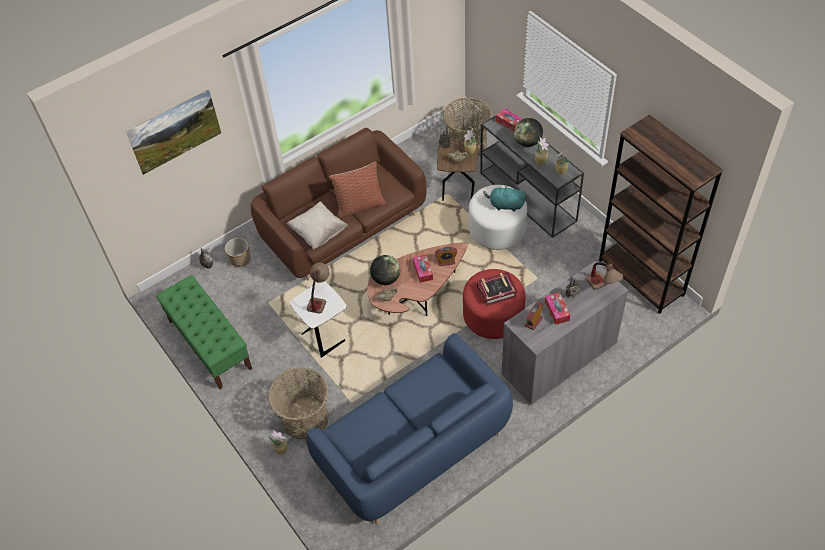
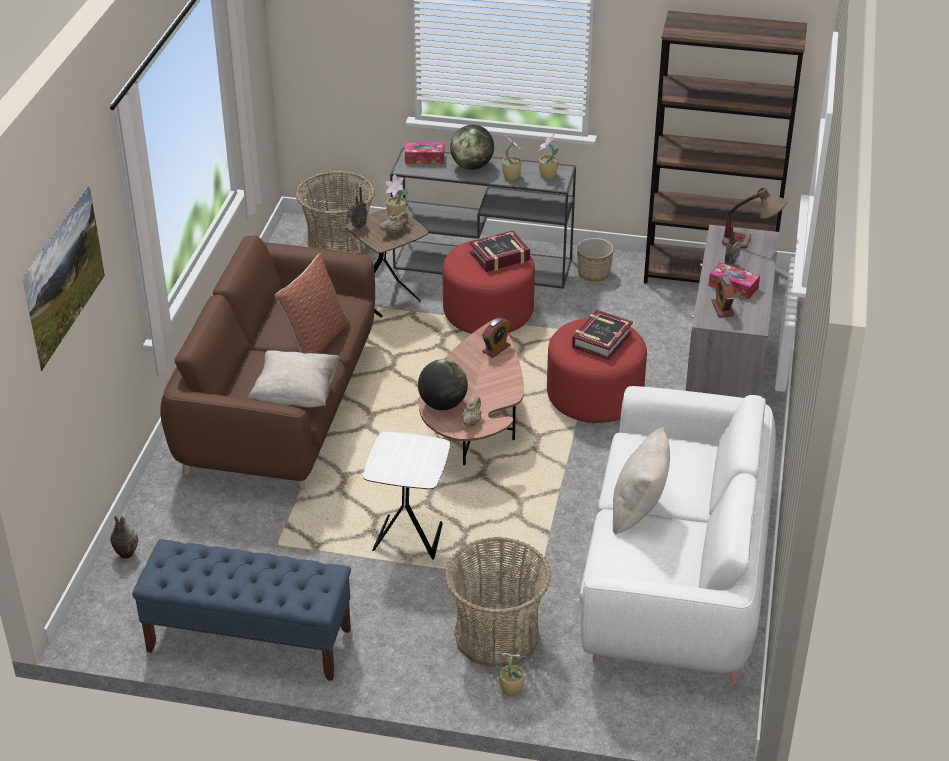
camera: 45 degrees left, 15 degrees down
(209, 344) = (248, 640): green bench -> blue bench
(240, 259) = (168, 520): planter -> planter (593, 273)
(319, 297) = (400, 451): table lamp -> none
(394, 405) = (638, 510): none -> beige pillow
(414, 447) = (675, 578): blue sofa -> white sofa
(423, 271) = (479, 372): tissue box -> none
(497, 230) = (488, 313): white ottoman -> red ottoman
(505, 205) = (500, 257): turquoise plush toy -> book

